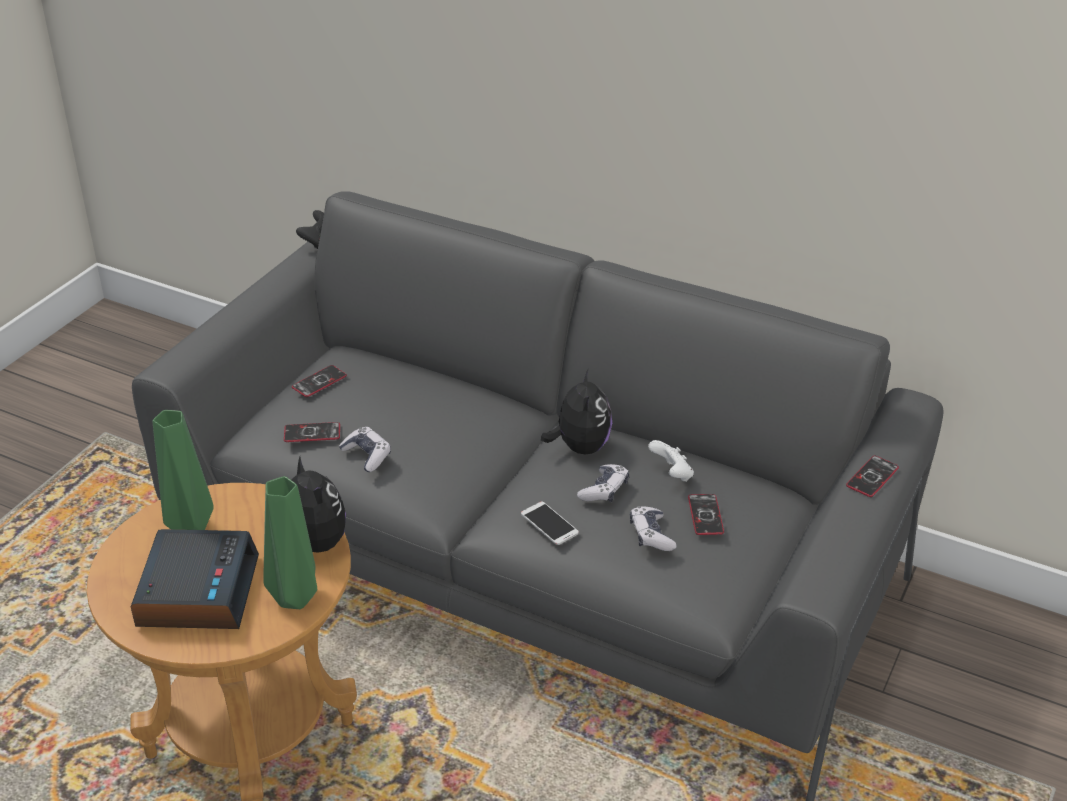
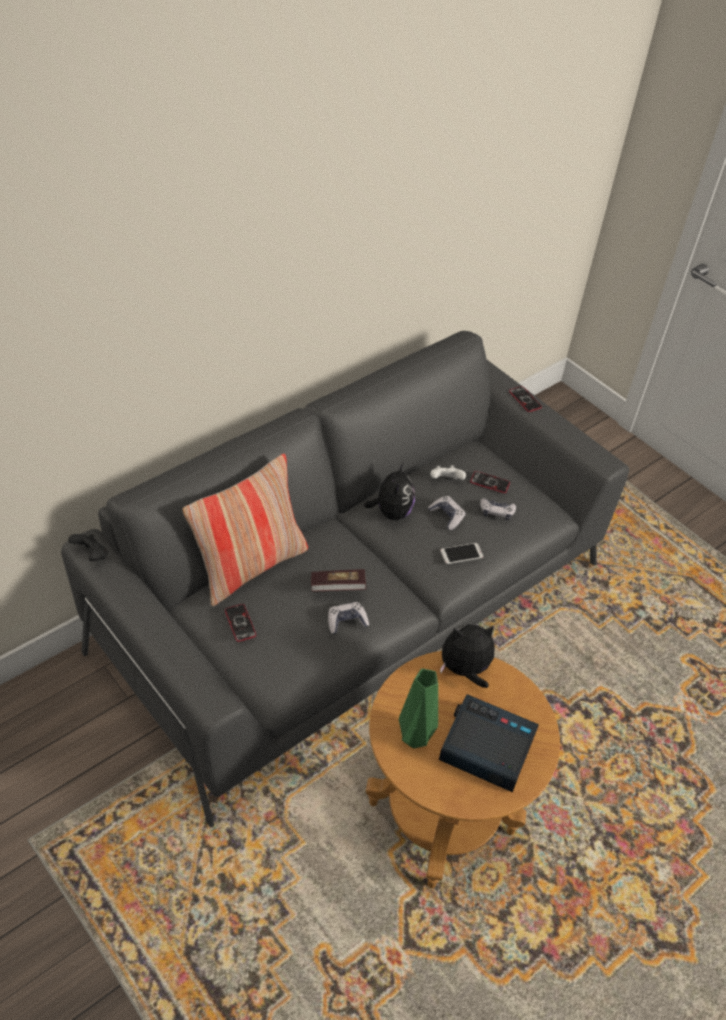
camera: 70 degrees left, 10 degrees up
(297, 599) = (515, 693): green vase -> none
(312, 433) = (303, 645): phone -> none
(408, 366) = (250, 566): none -> pillow
(413, 433) = (338, 588): none -> book
(579, 447) = (391, 512): plush toy -> plush toy turned 75 degrees clockwise

